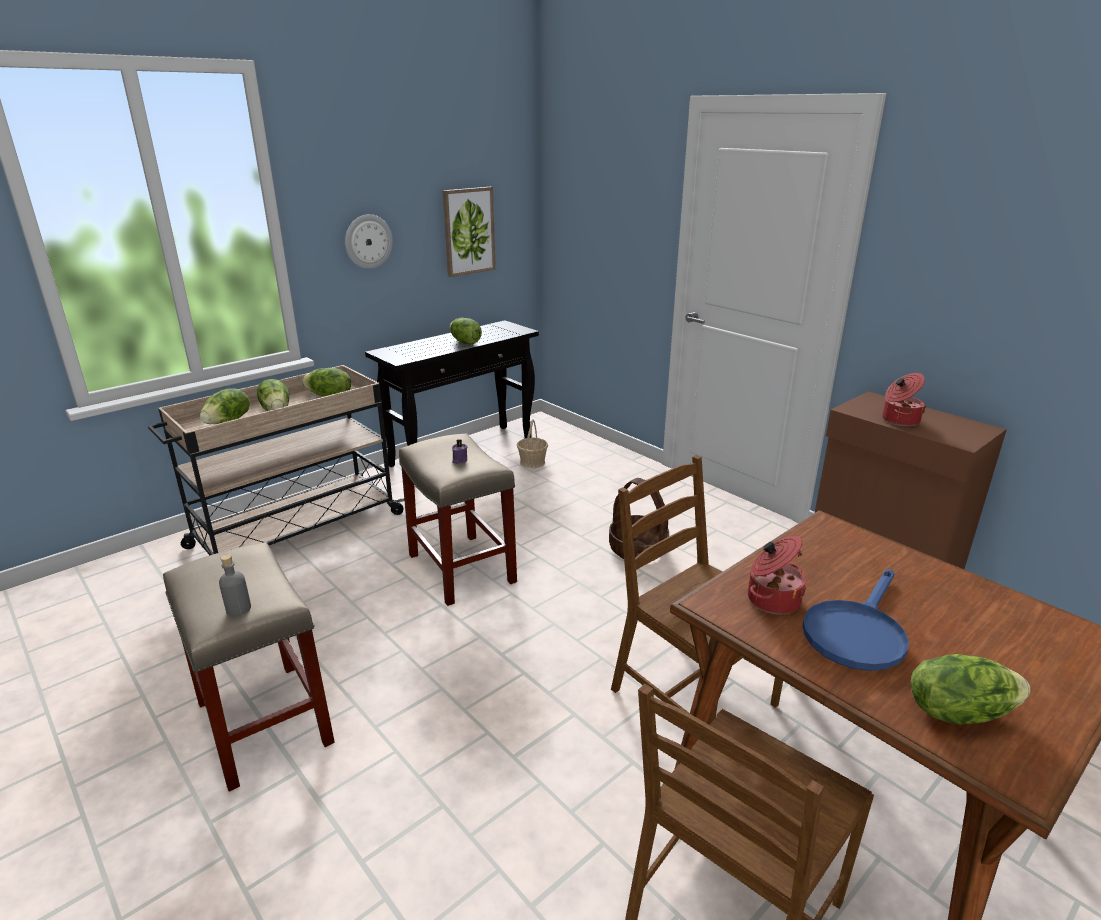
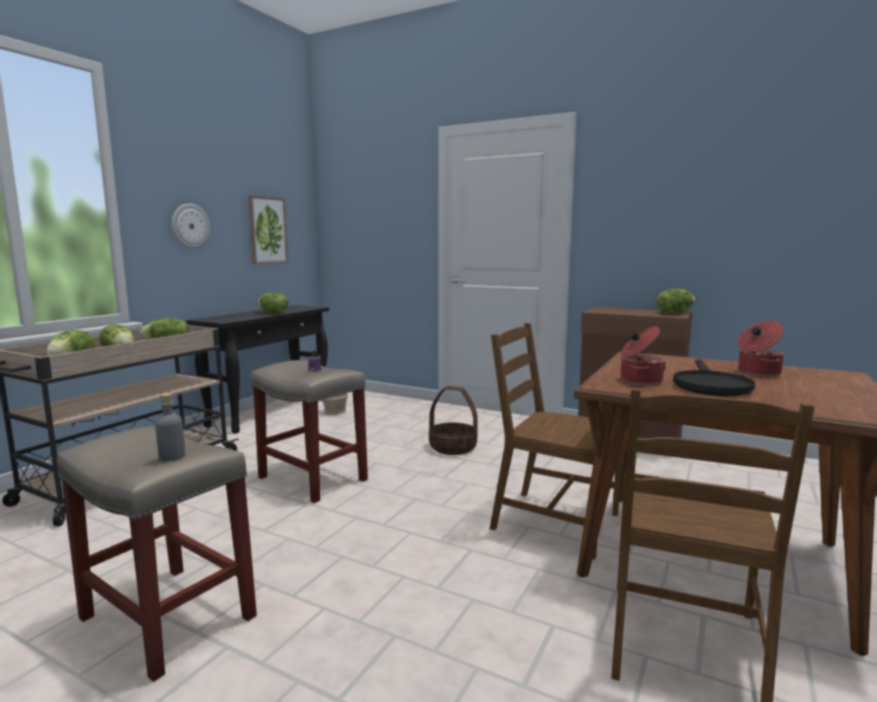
camera: 20 degrees left, 15 degrees down
(856, 632) = (709, 385): blue frying pan -> black frying pan
(899, 420) = (628, 312): cooking pot -> cooking pot (757, 372)
(958, 711) = (811, 403): lettuce -> lettuce (674, 313)

